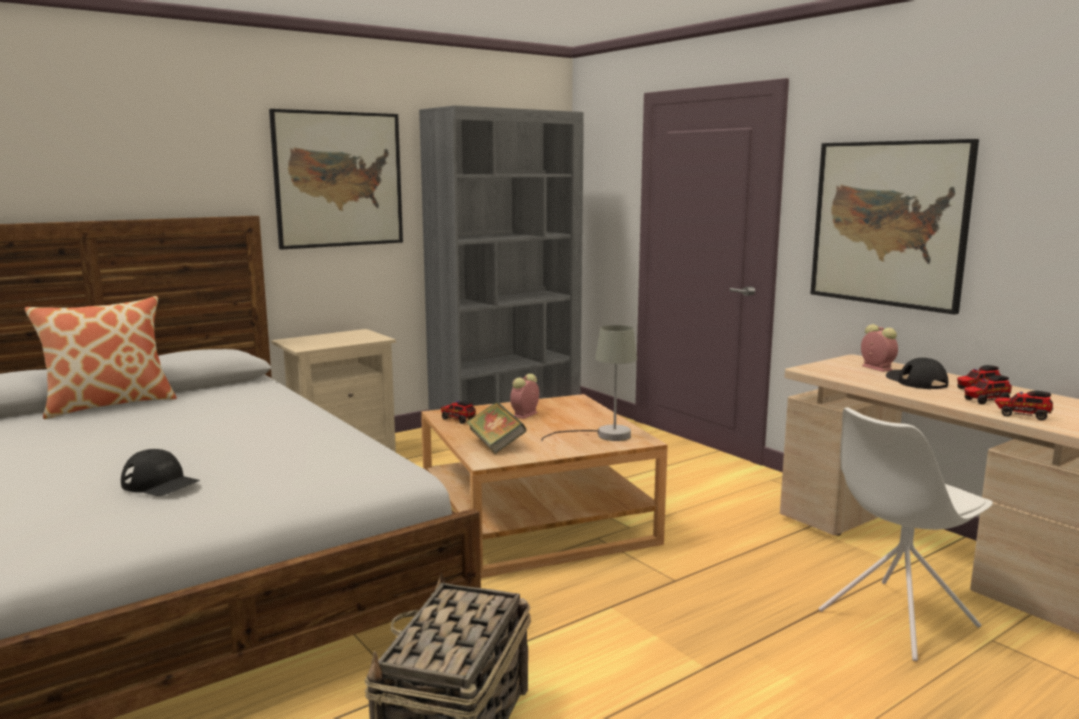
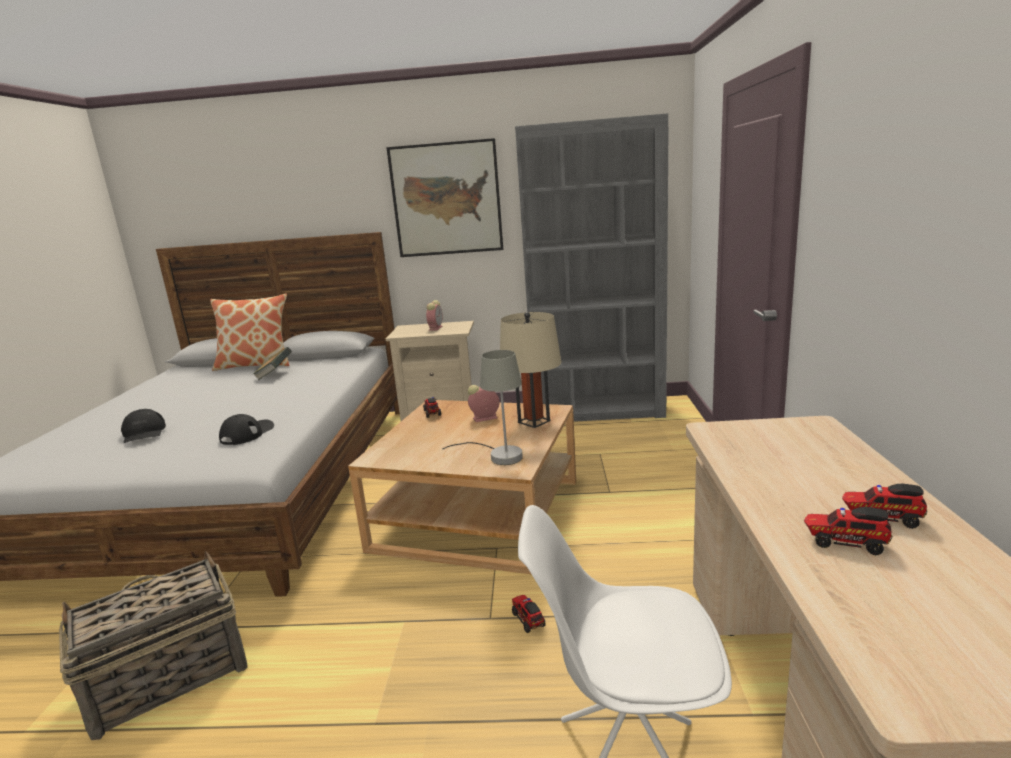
camera: 40 degrees right, 5 degrees up
(496, 444) = (408, 444): book -> book (275, 374)
(578, 409) = (533, 421): none -> beige table lamp
(875, 368) = (808, 444): alarm clock -> alarm clock (435, 328)
(888, 223) = (874, 243): picture -> none
(916, 381) = (814, 479): black cap -> black cap (247, 433)
(1021, 415) = (840, 589): toy truck -> toy truck (528, 619)

